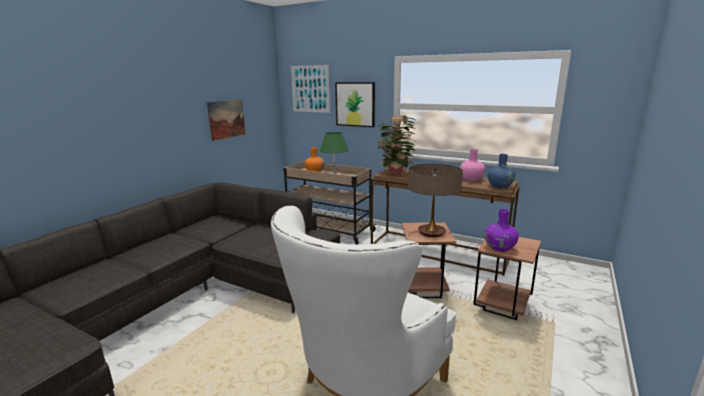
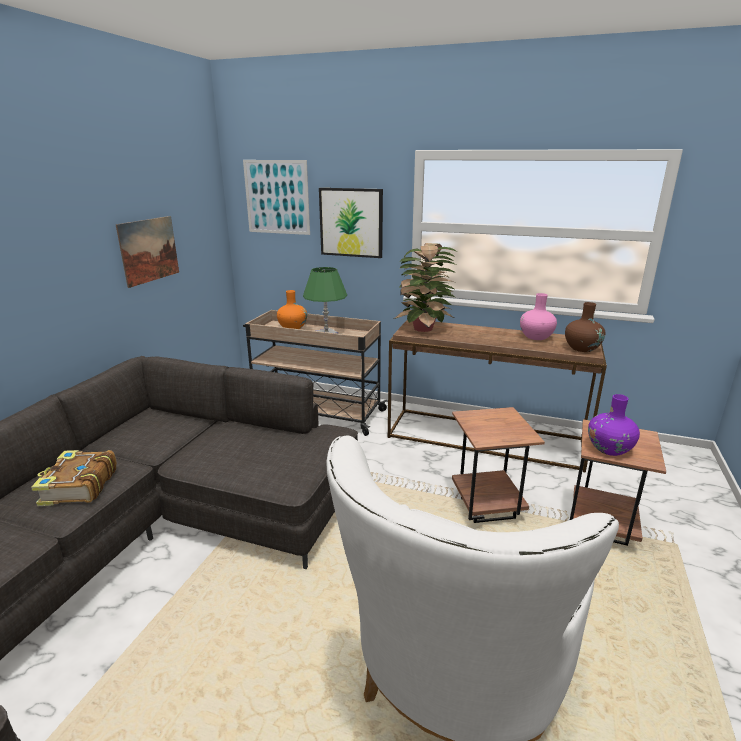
camera: 10 degrees left, 5 degrees up
(165, 249) = (78, 486): none -> book
(431, 232) = (503, 427): table lamp -> none
(500, 186) = (582, 348): blue vase -> brown vase

